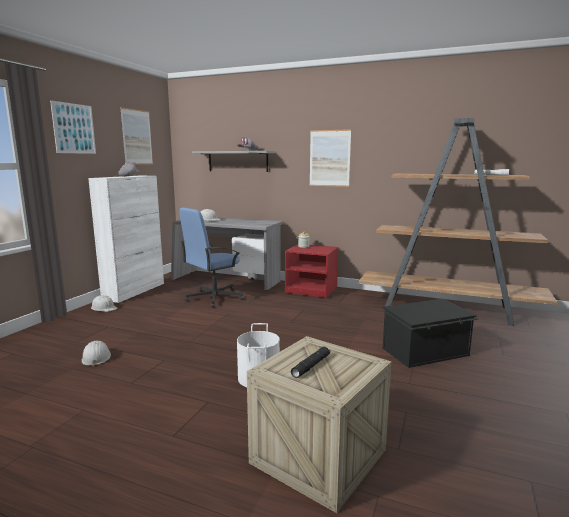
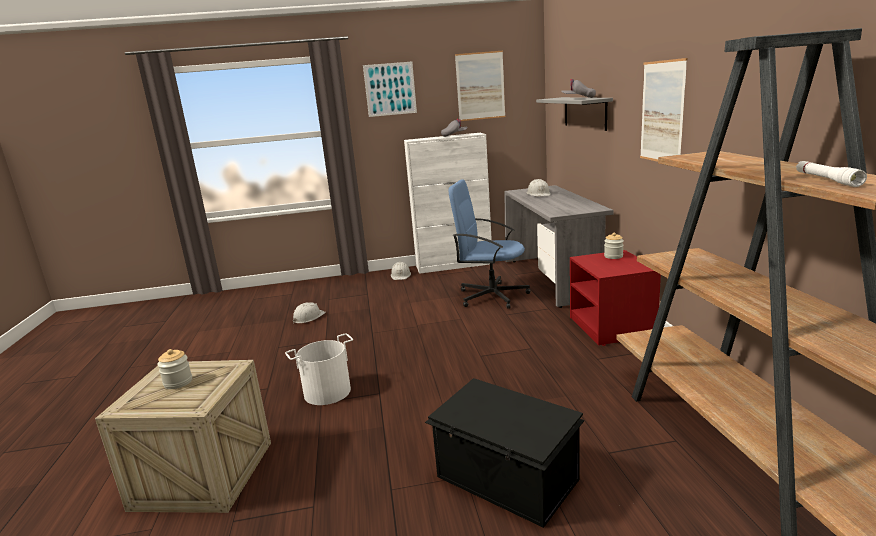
camera: 60 degrees right, 5 degrees up
(311, 366) = (178, 382): black flashlight -> jar

